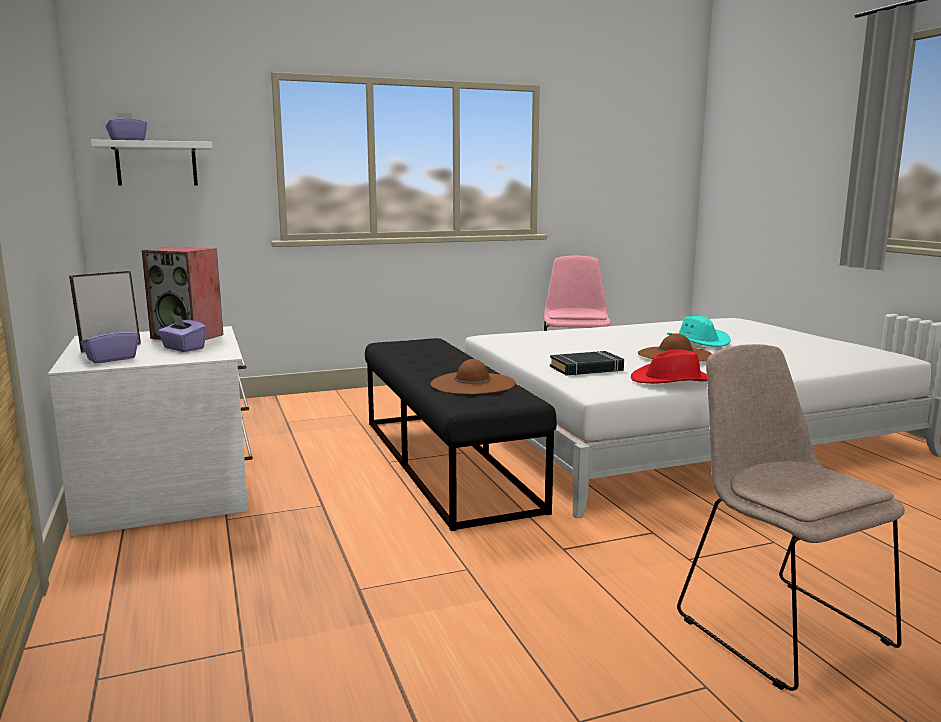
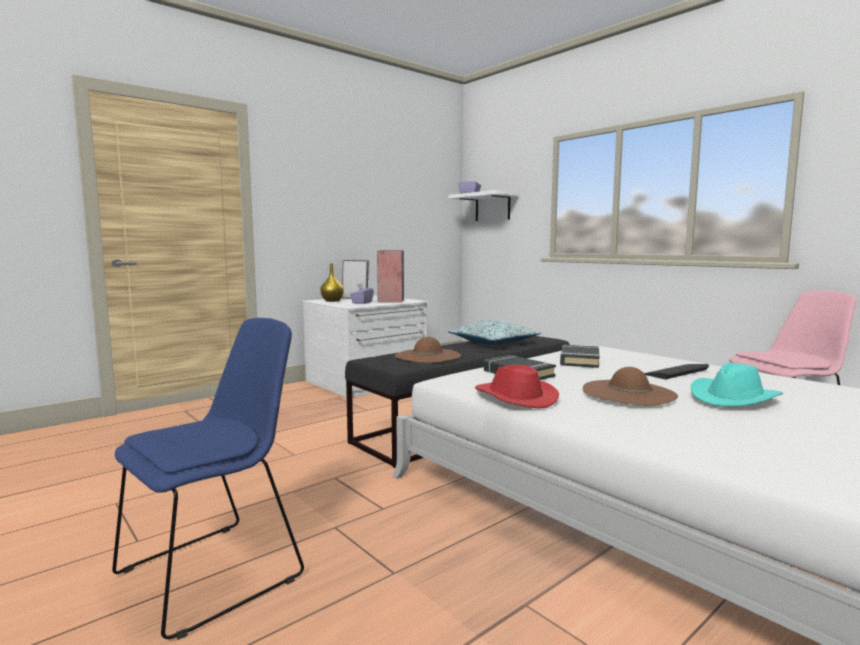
camera: 70 degrees right, 5 degrees down
(111, 359) = (331, 301): purple tissue box -> yellow vase
(426, 357) = (494, 343): none -> pillow
(548, 348) = (579, 360): none -> black book
(616, 337) = (675, 372): none -> keyboard
(778, 626) = (216, 572): beige chair -> blue chair

